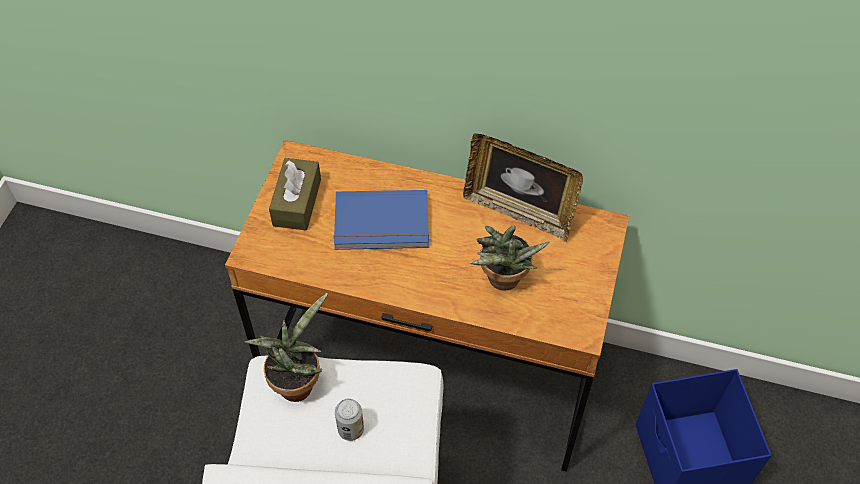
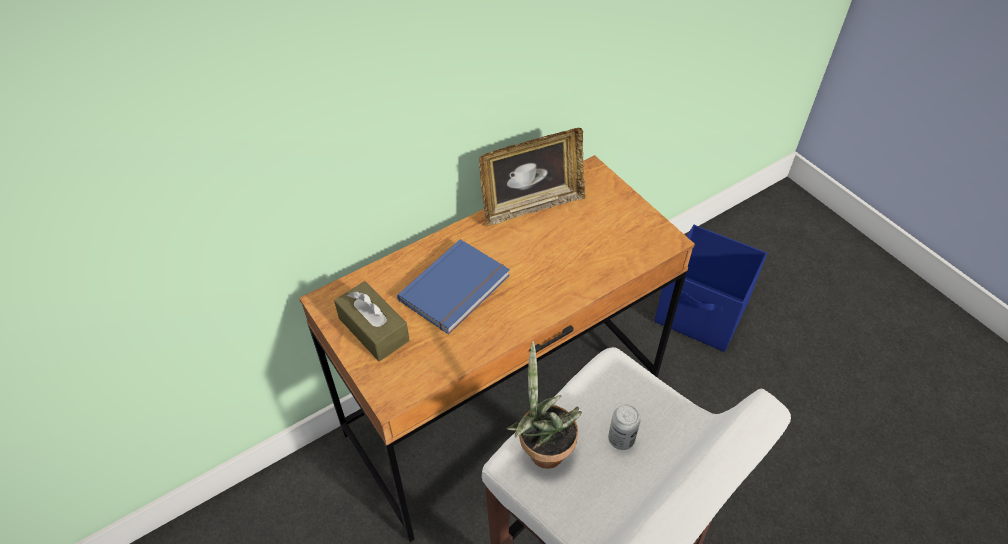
camera: 50 degrees left, 5 degrees down
(503, 282) = (584, 254): potted plant -> none

